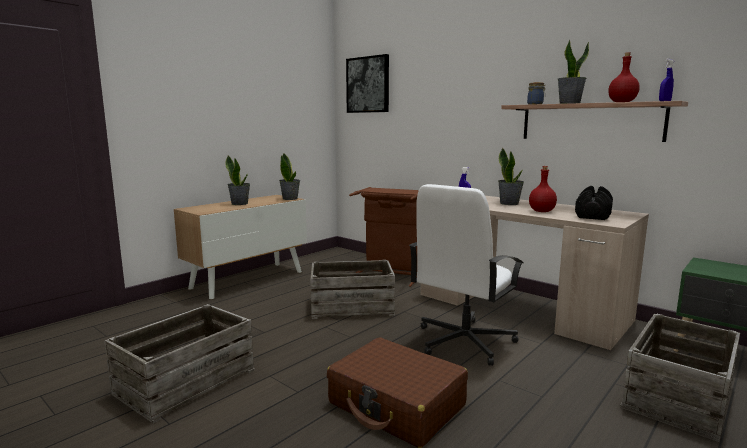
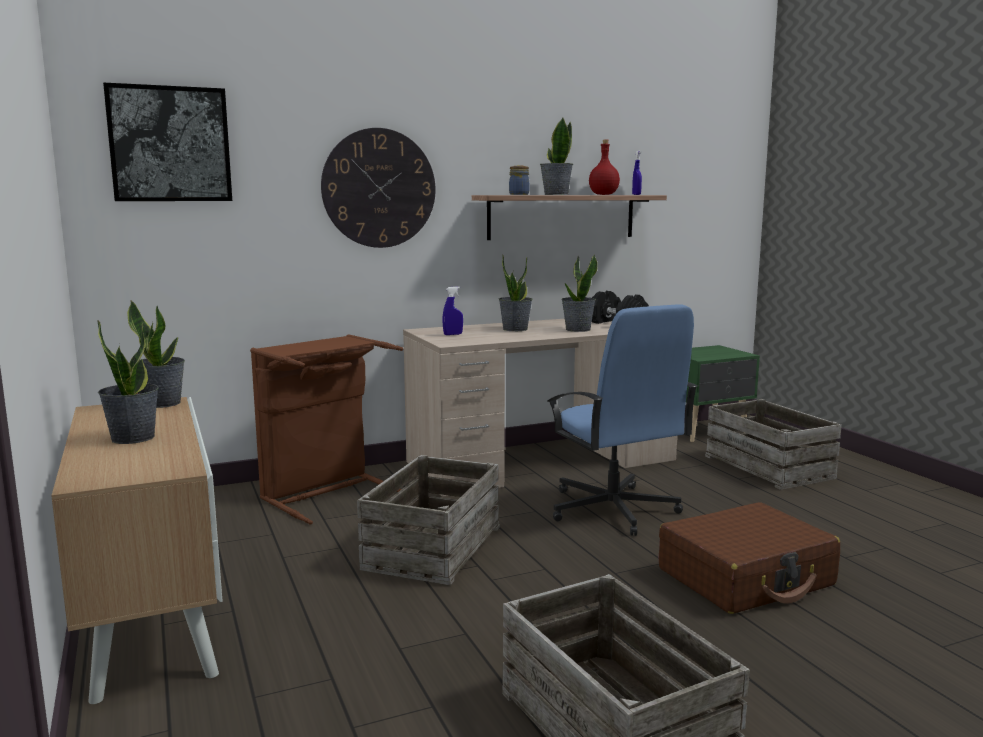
camera: 65 degrees left, 0 degrees up
(456, 103) = (379, 188): none -> wall clock
(463, 342) = (613, 510): white office chair -> blue office chair
(541, 211) = (577, 329): red bottle -> potted plant

